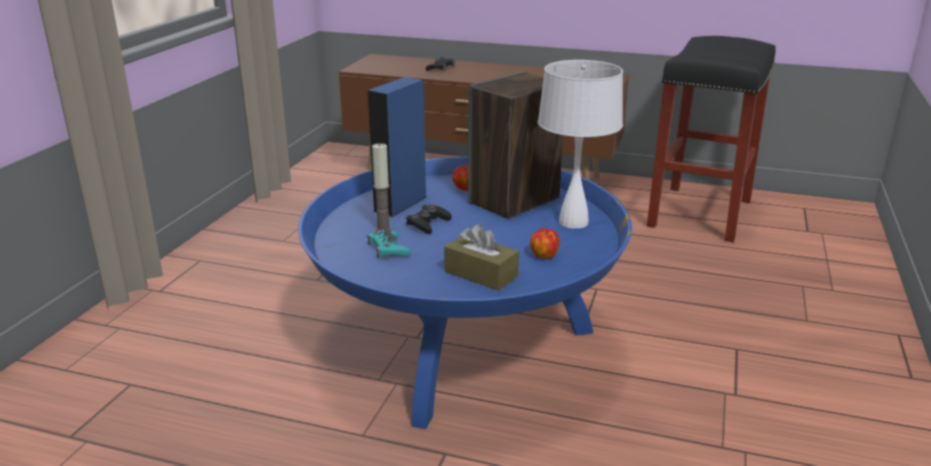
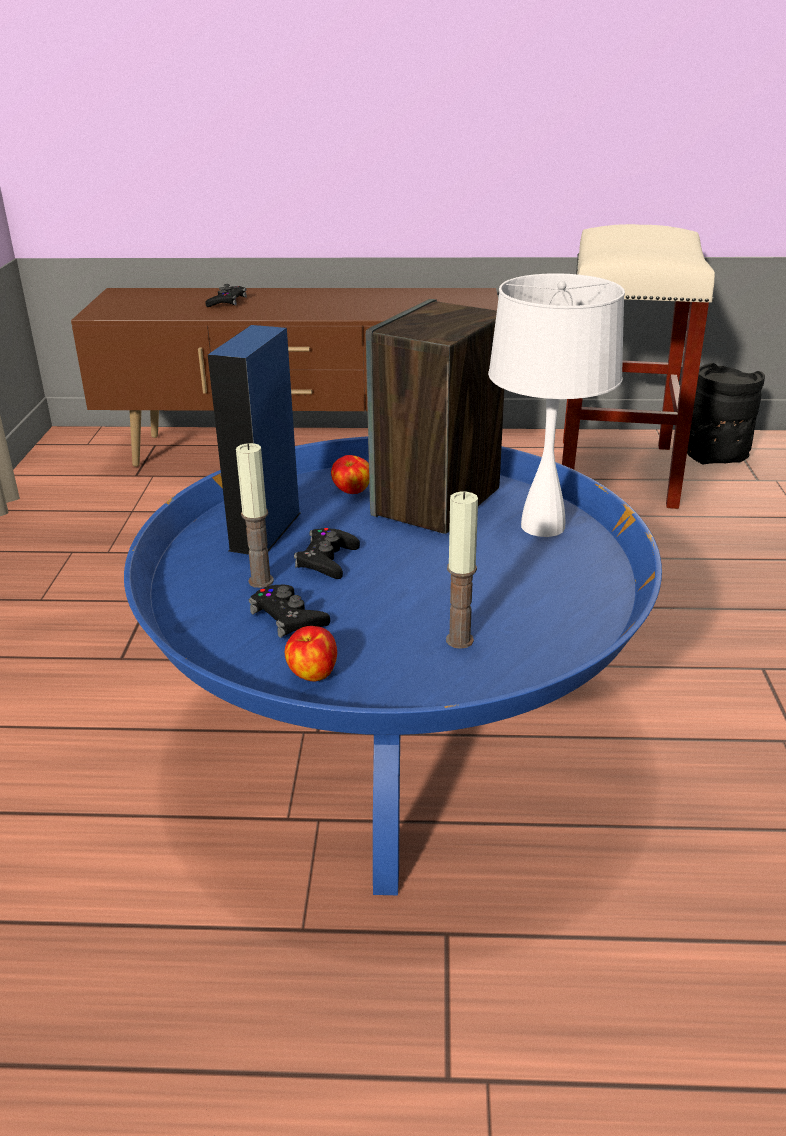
camera: 15 degrees left, 5 degrees up
(388, 249) = (288, 618): turquoise game controller -> black game controller
(481, 274) = (459, 640): brown tissue box -> candle
(544, 256) = (535, 591): apple -> apple (312, 674)
(699, 212) = (615, 471): black stool -> beige stool
(782, 213) = (715, 458): none -> black vase

